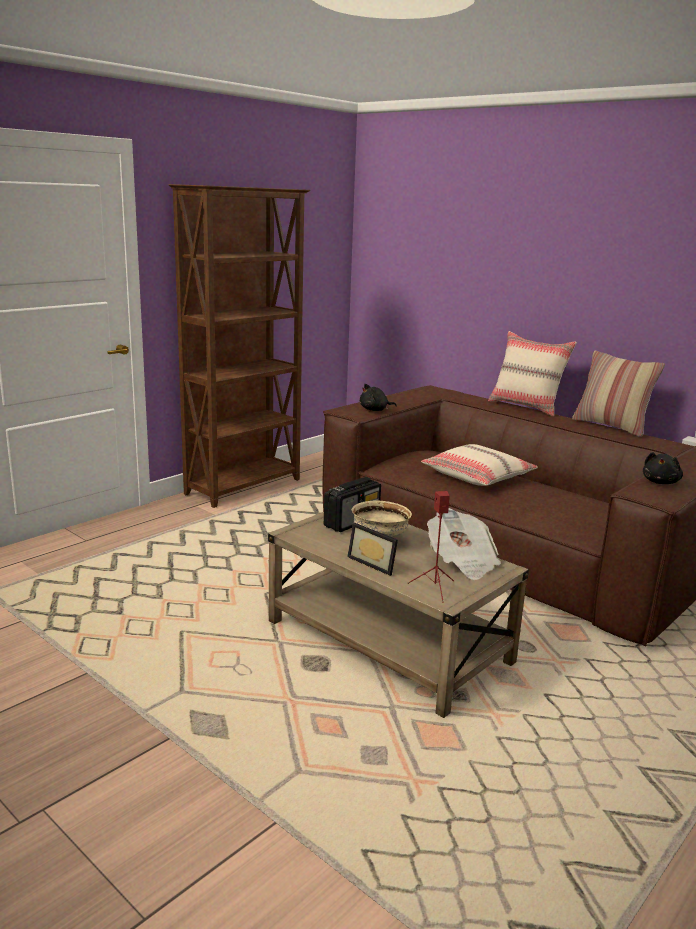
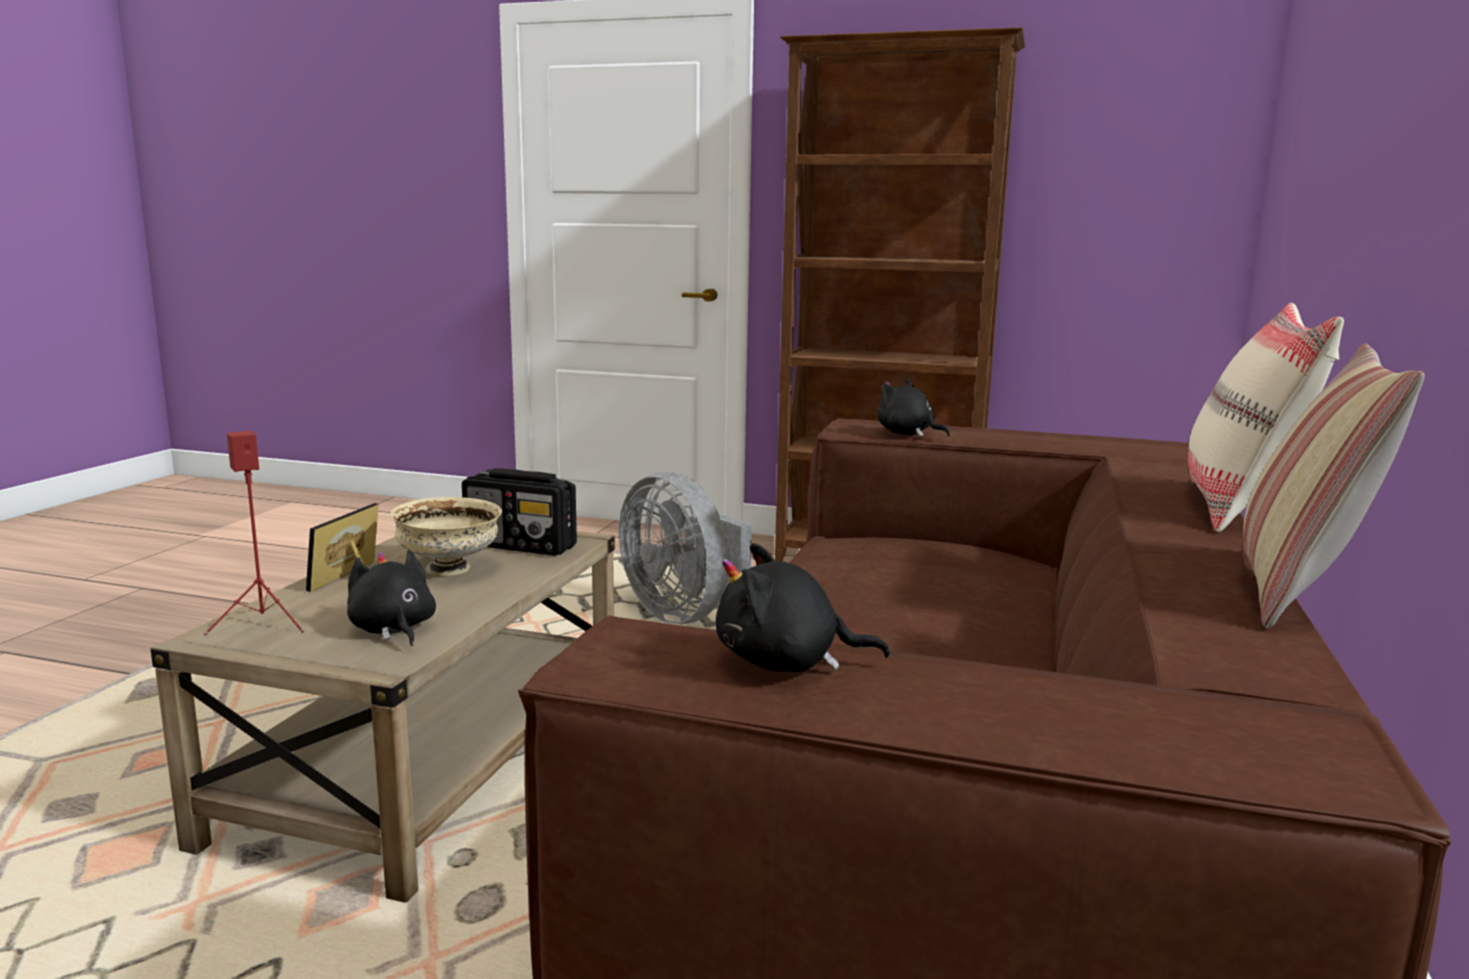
camera: 65 degrees right, 5 degrees down
(264, 547) = (684, 614): none -> grey fan
(462, 562) = (393, 630): newspaper -> black plush toy
(478, 476) = (921, 605): beige pillow -> none

